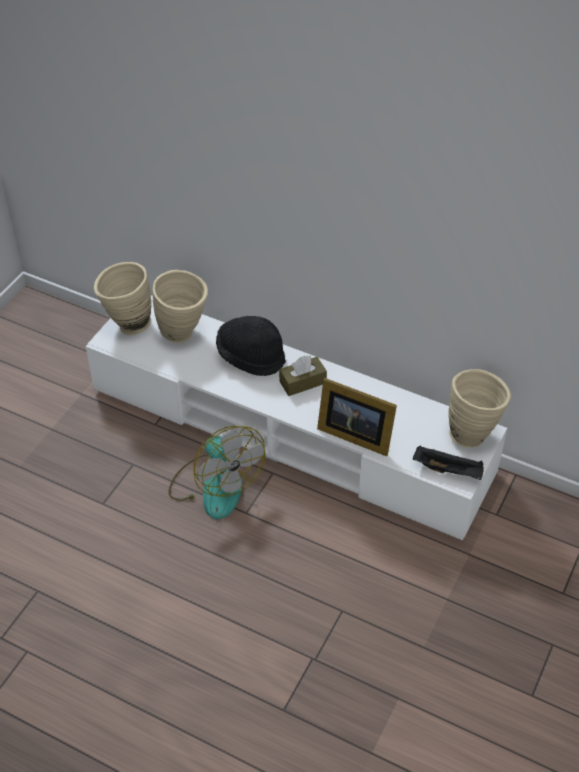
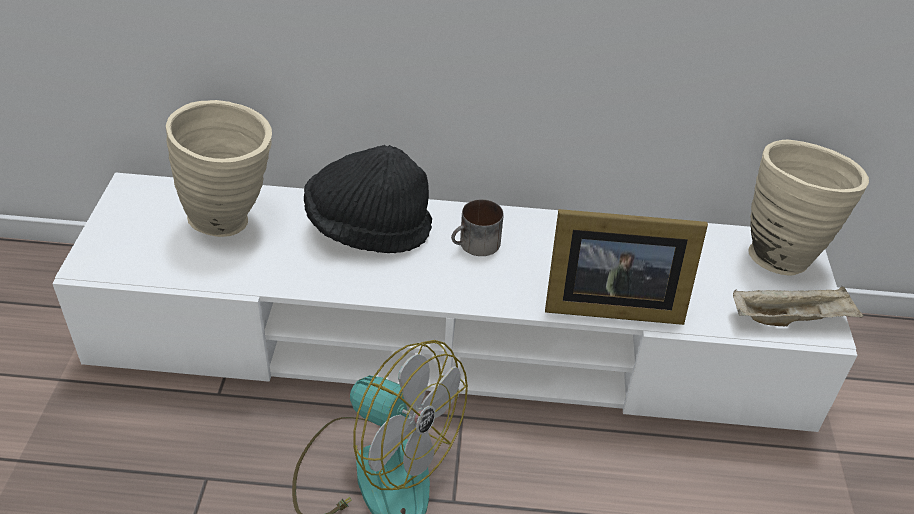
camera: 25 degrees left, 5 degrees down
(127, 325) = (121, 230): beige vase -> none
(302, 382) = (476, 246): brown tissue box -> mug
(448, 470) = (791, 319): black tray -> beige tray

